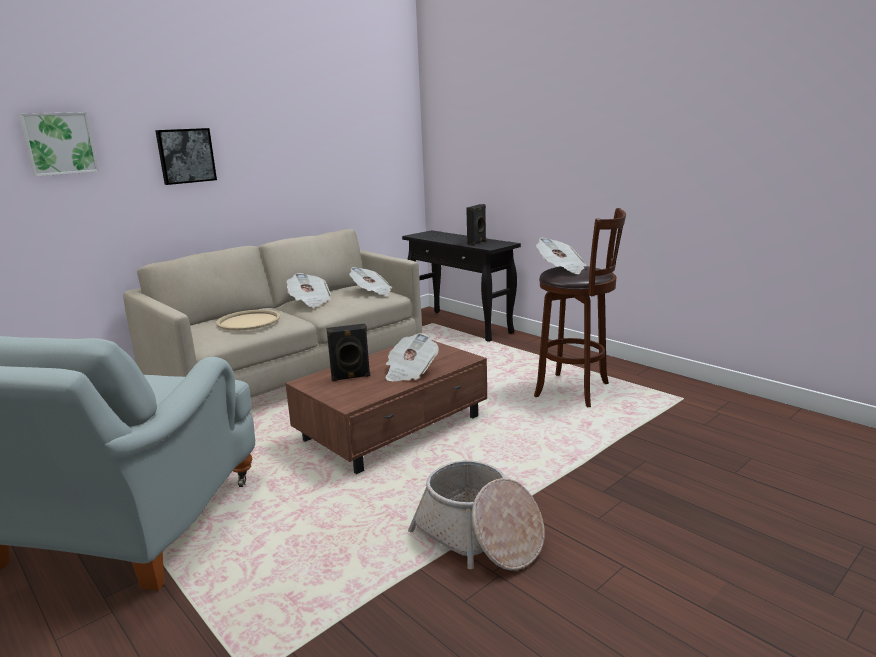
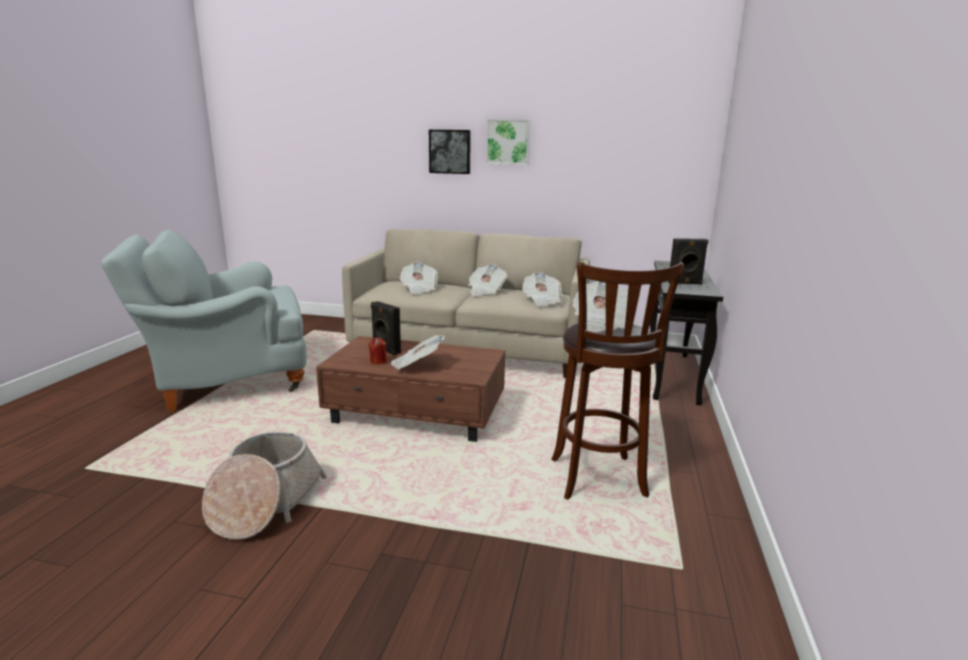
camera: 55 degrees right, 0 degrees up
(59, 143) = (367, 135): picture -> picture (508, 142)
(249, 321) = (419, 289): beige tray -> newspaper
(375, 385) = (378, 361): none -> red candle

